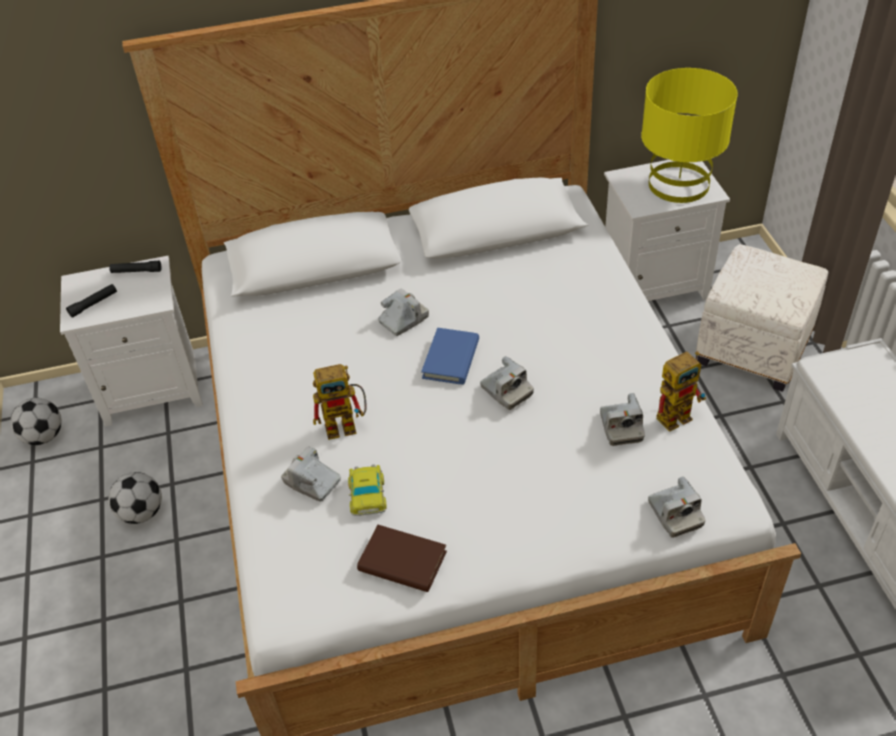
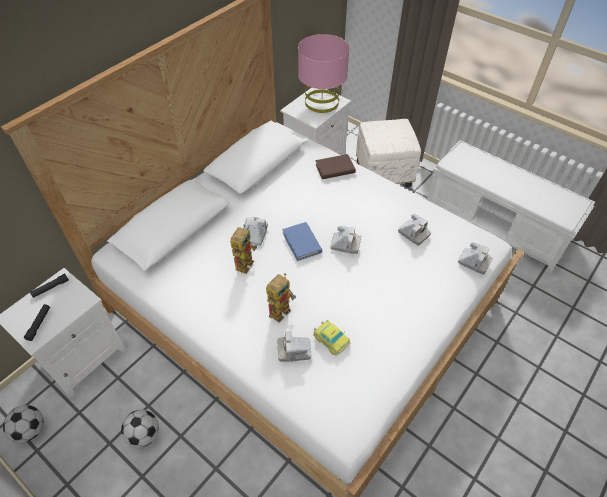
camera: 40 degrees left, 5 degrees up
(402, 561) = (382, 363): brown book -> brown book (335, 169)
(678, 413) = (430, 214): toy robot -> toy robot (245, 261)
(679, 184) = (322, 102): yellow table lamp -> pink table lamp

